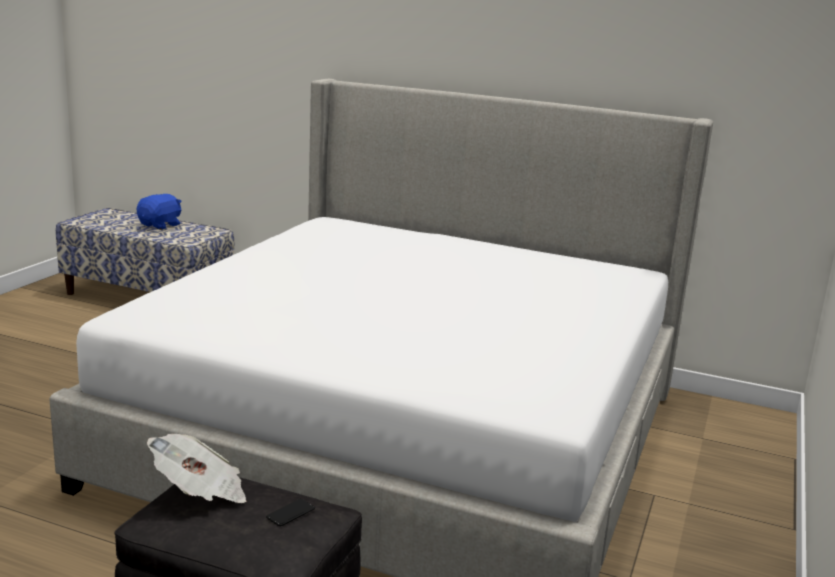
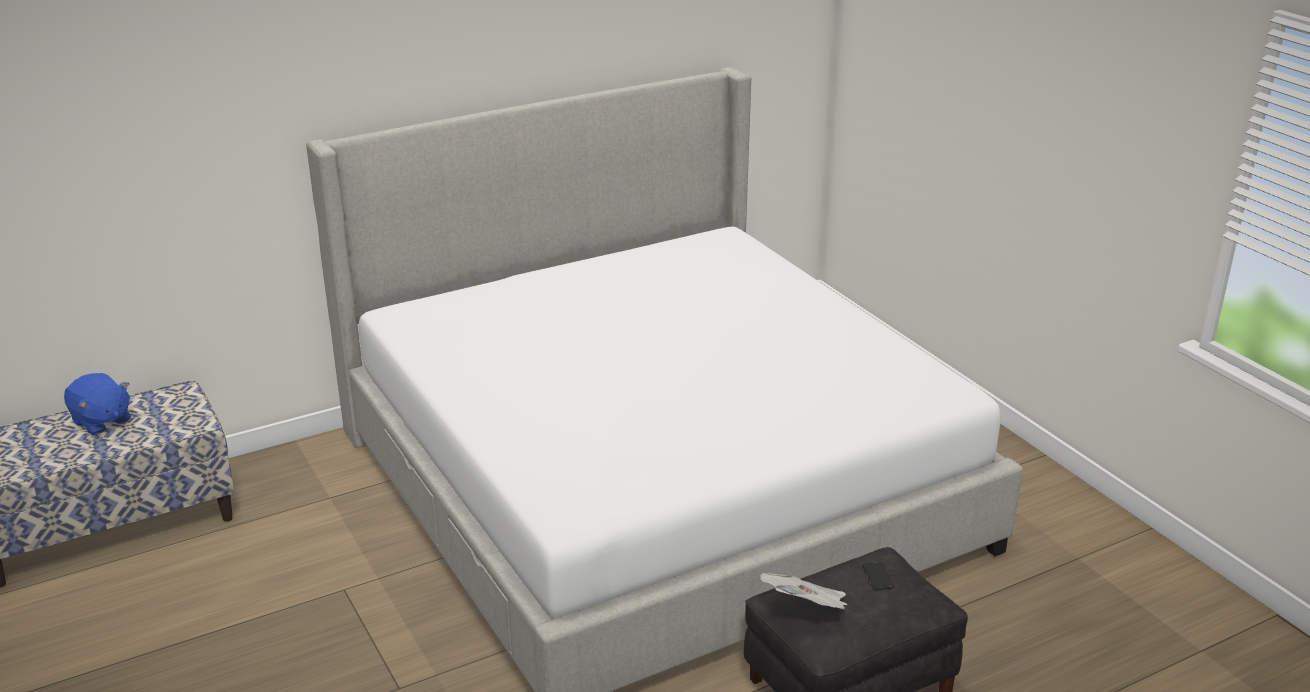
camera: 50 degrees left, 10 degrees up
(160, 225) = (101, 421): blue plush toy -> blue plush toy turned 150 degrees clockwise

